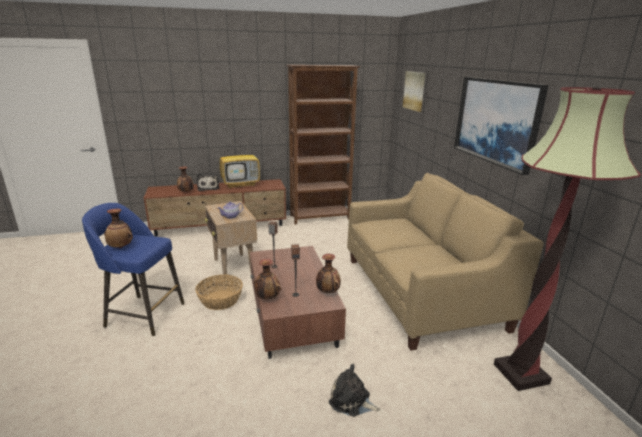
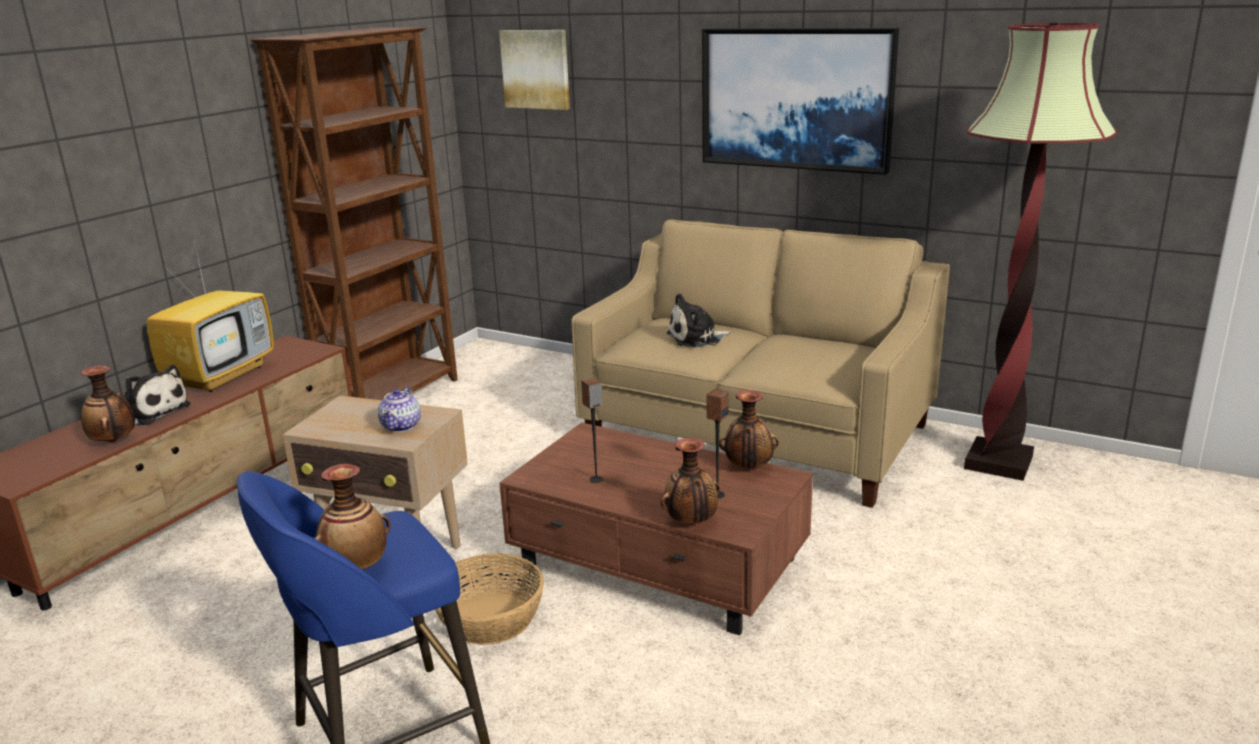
camera: 45 degrees left, 0 degrees up
(351, 401) = (919, 602): plush toy -> plush toy (697, 338)

